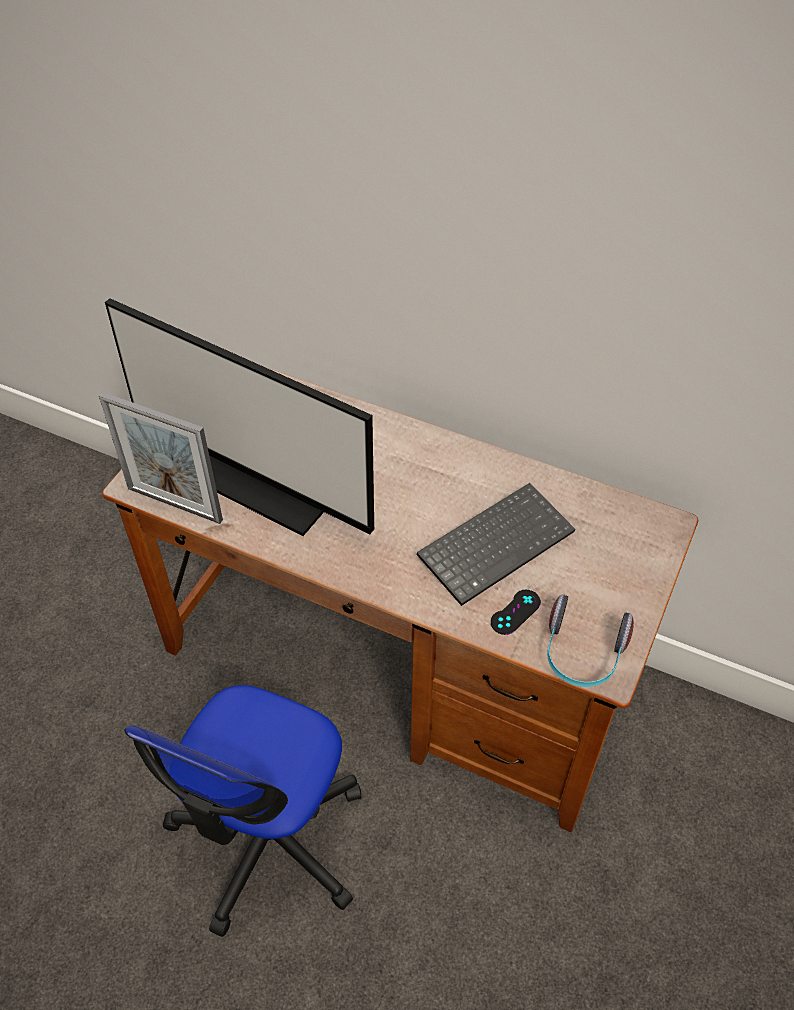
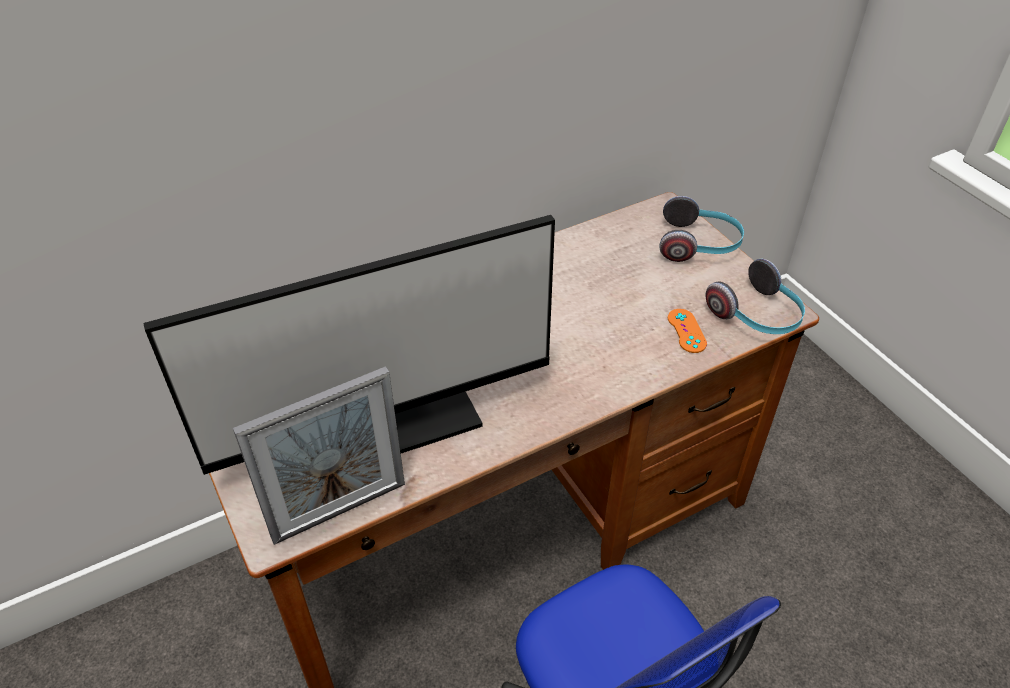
camera: 55 degrees left, 5 degrees down
(496, 542) = (604, 304): keyboard -> none
(515, 612) = (686, 331): black game controller -> orange game controller
(639, 571) = (699, 245): none -> headphones

